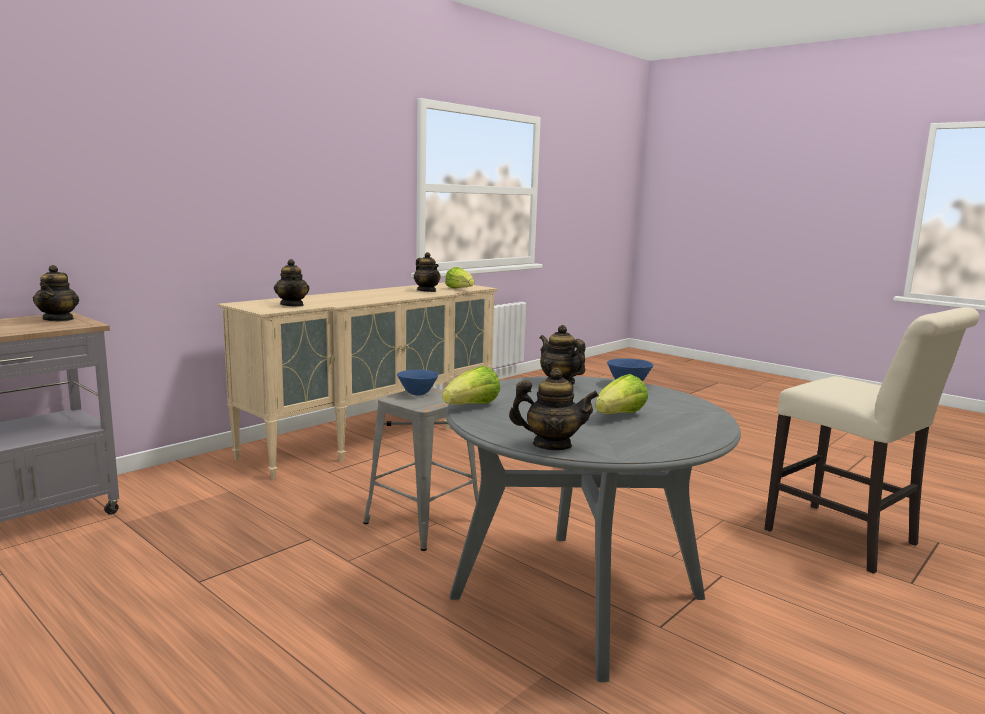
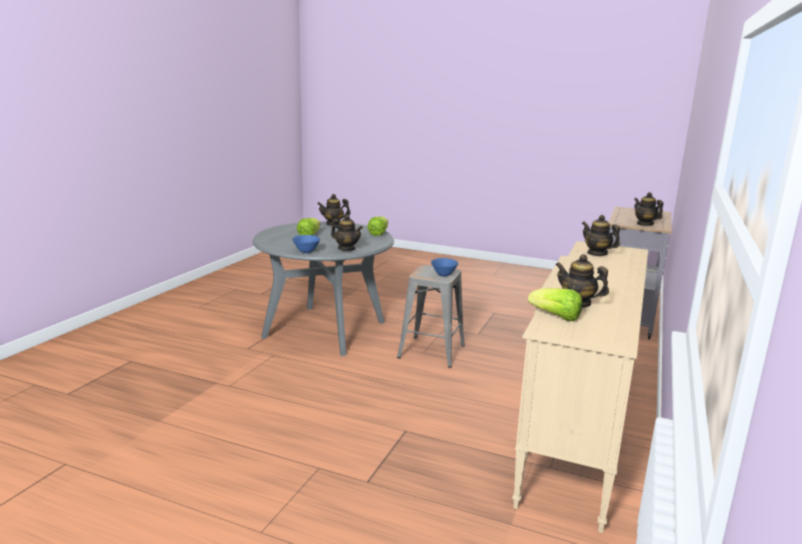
camera: 160 degrees right, 5 degrees up
(848, 541) = (143, 383): beige stool -> none

